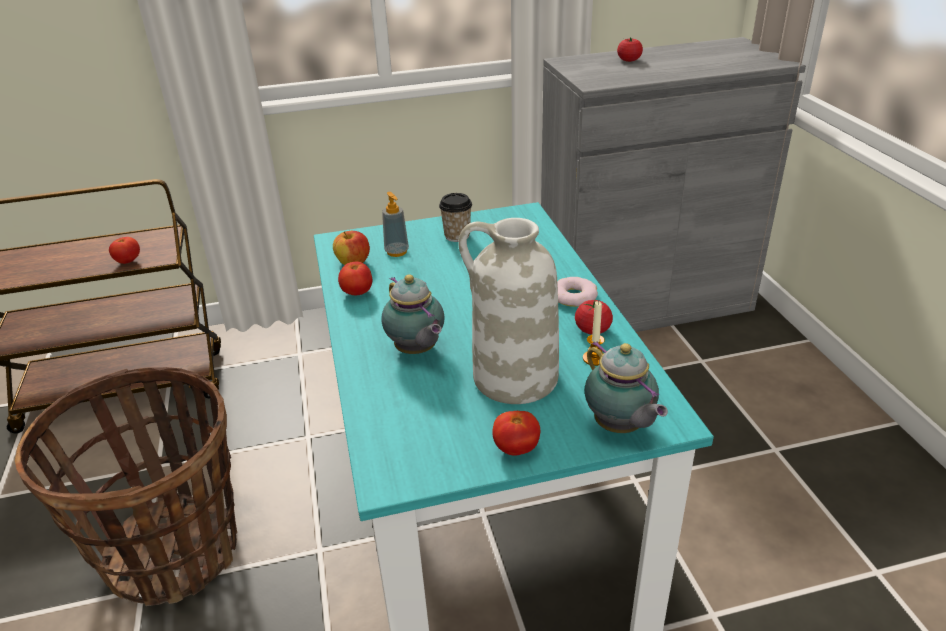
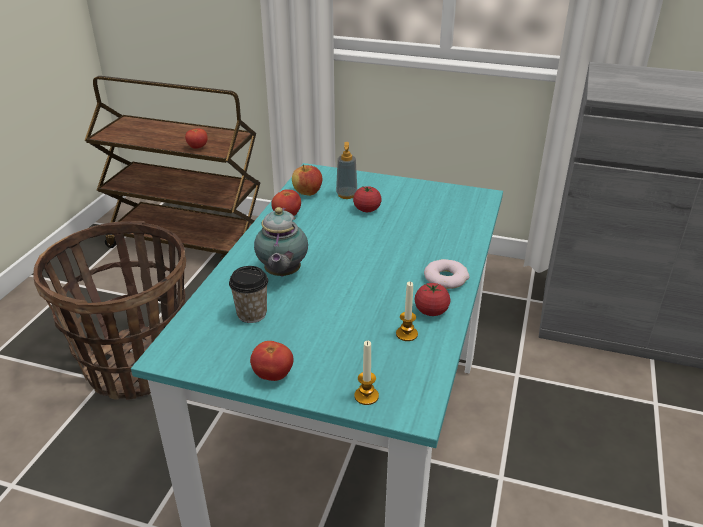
camera: 30 degrees right, 0 degrees up
(457, 236) = (405, 197): cup -> cup (252, 314)
(514, 378) = (328, 323): white vase -> none
(619, 427) = (366, 396): teapot -> candle
(629, 60) = (671, 80): tomato -> tomato (367, 209)

